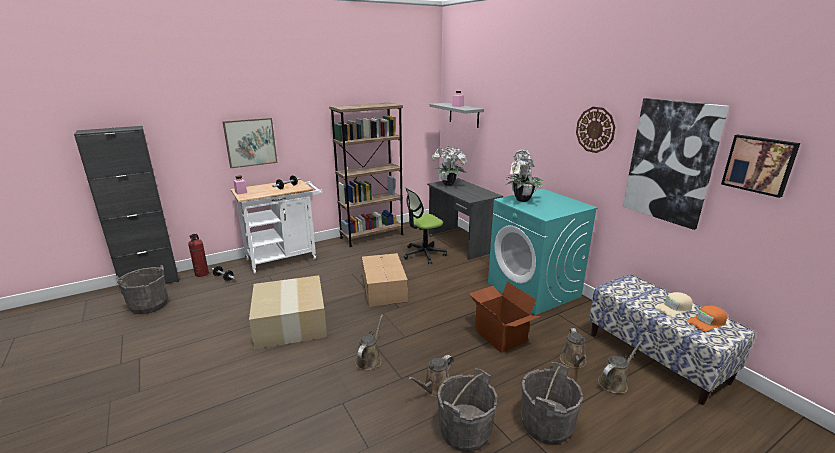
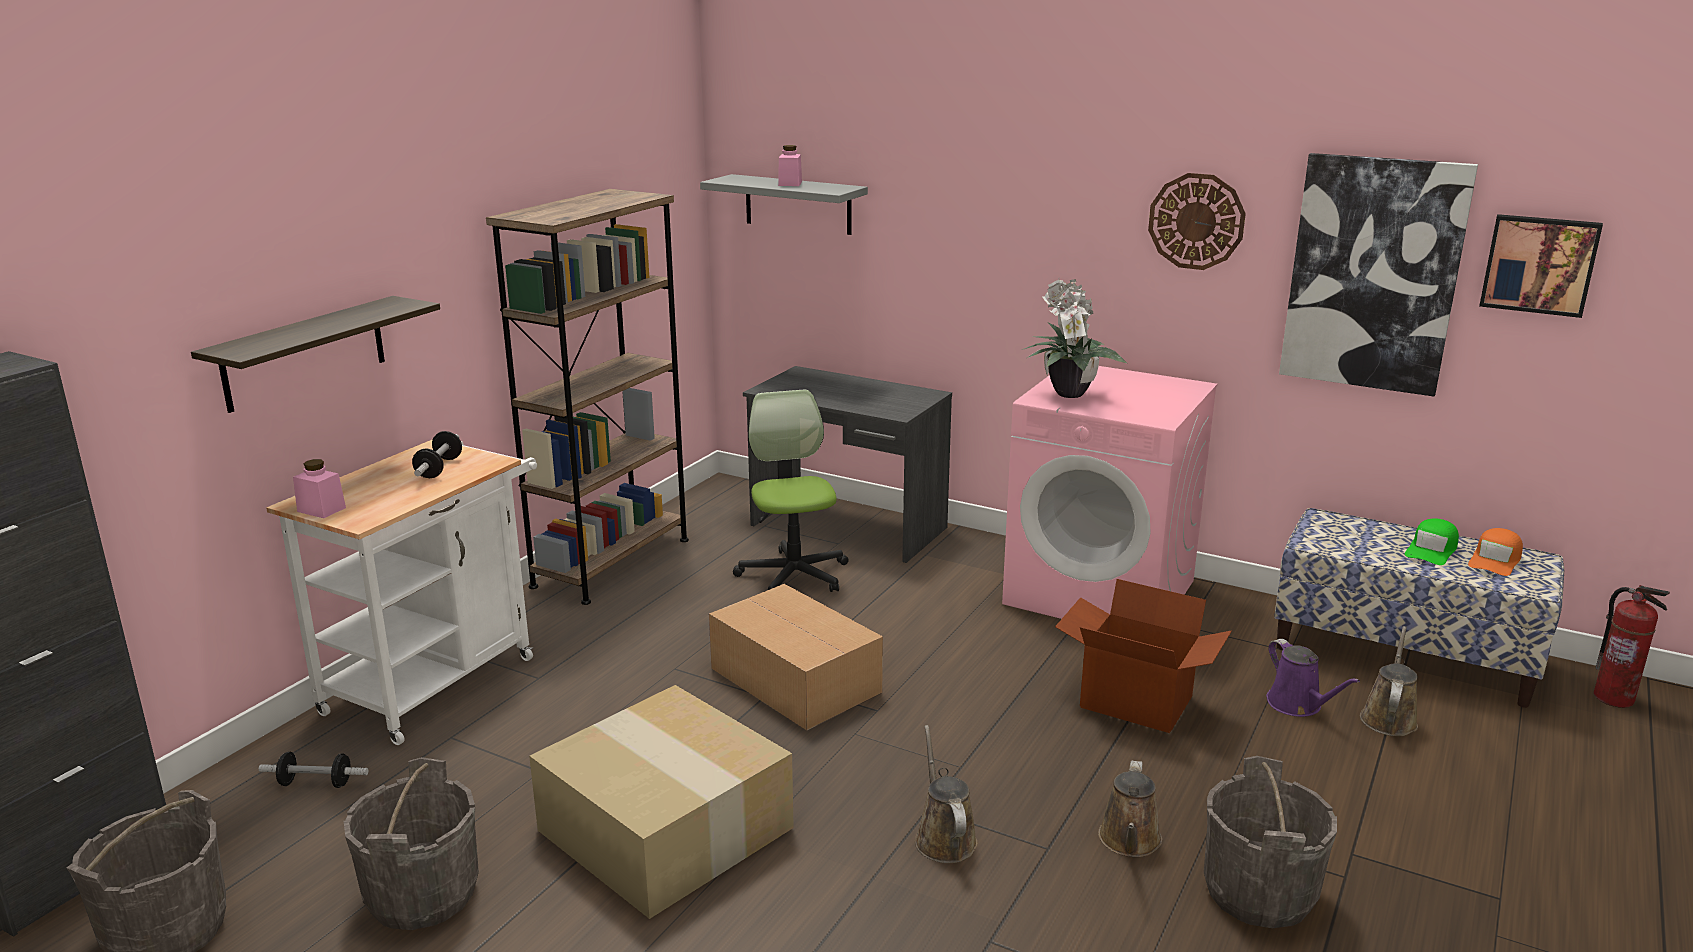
camera: 30 degrees left, 0 degrees up
(202, 274) = (226, 794): fire extinguisher -> fire extinguisher (1614, 698)
(250, 142) = (304, 353): picture -> shelf
(424, 254) = (793, 575): office chair -> office chair turned 135 degrees clockwise
(449, 185) = (800, 387): potted plant -> none
(534, 290) = (1101, 592): turquoise washing machine -> pink washing machine
(546, 425) = (1364, 827): grey bucket -> grey bucket (423, 894)
(573, 361) = (1297, 705): brown watering can -> purple watering can
(674, 308) = (1432, 550): beige cap -> green cap

